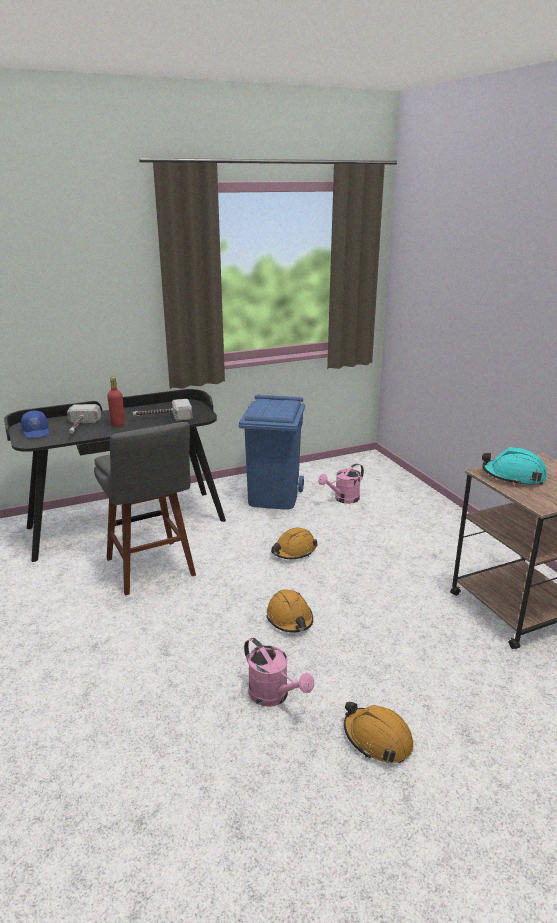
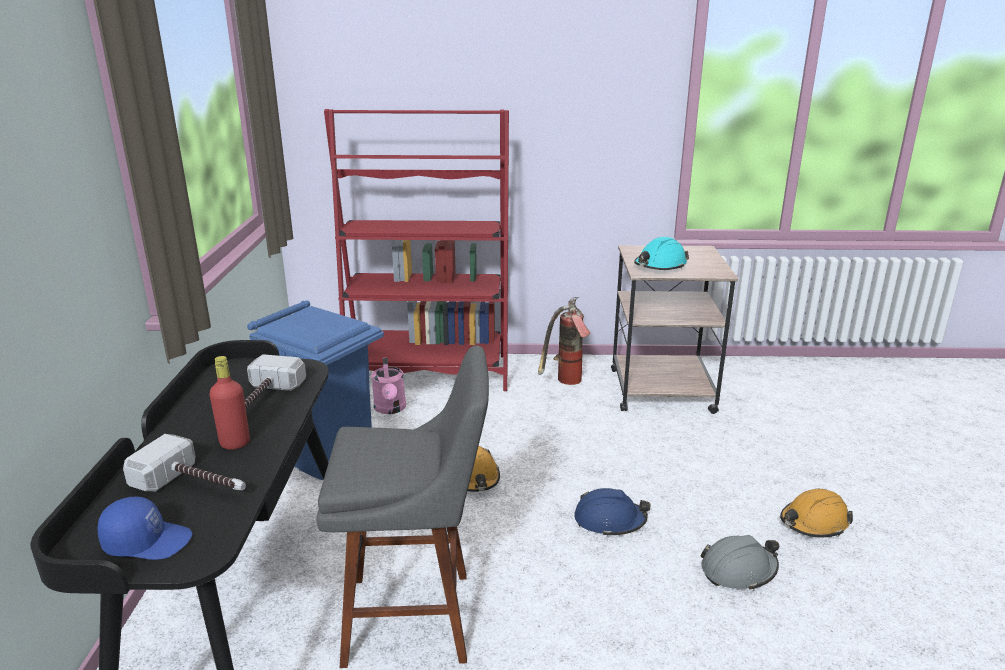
camera: 65 degrees left, 0 degrees up
(274, 696) = (738, 570): pink watering can -> grey hard hat
(290, 619) = (609, 521): orange hard hat -> blue hard hat
(406, 497) = (428, 372): none -> red bookcase
(464, 555) = (565, 383): none -> fire extinguisher

